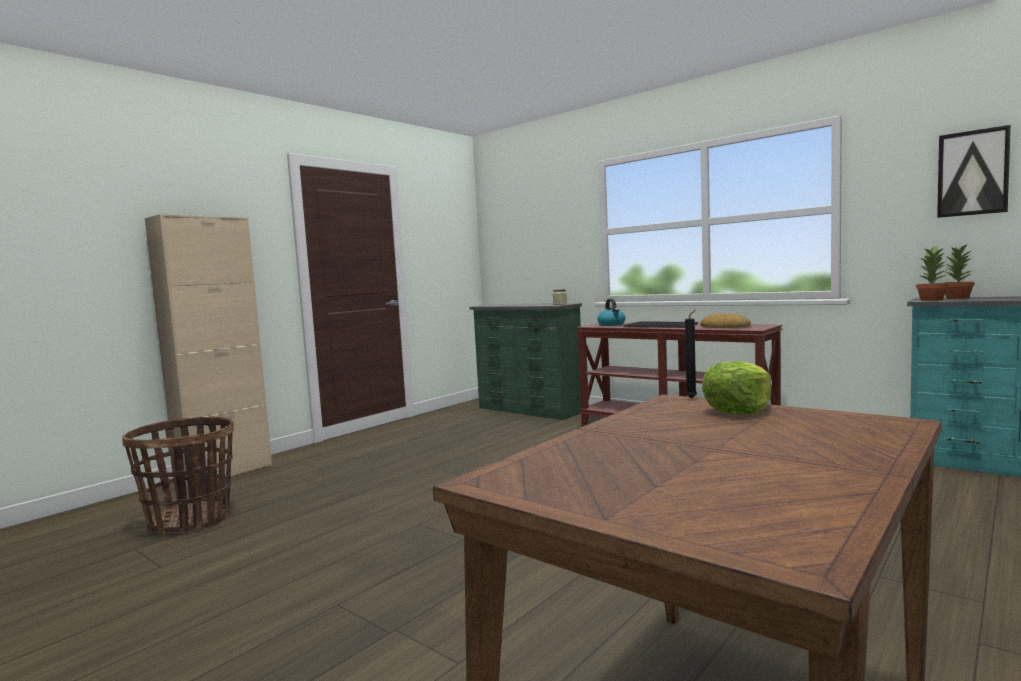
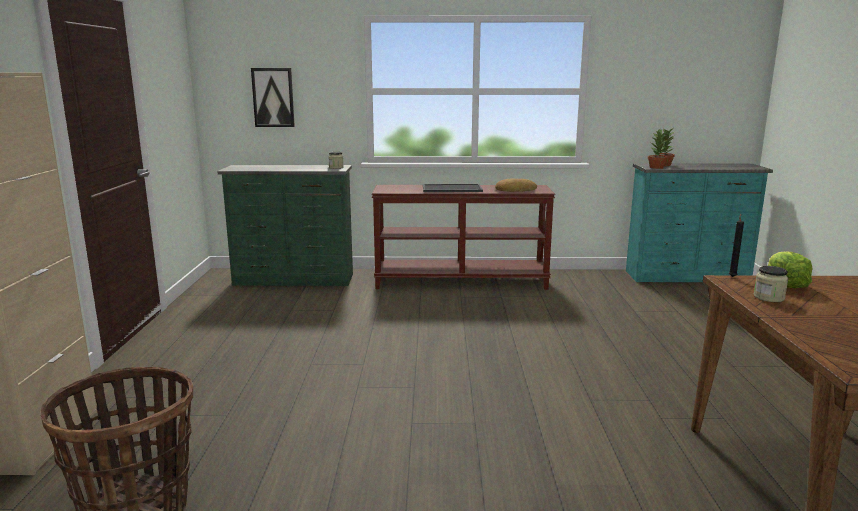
camera: 40 degrees left, 10 degrees up
(612, 325) = (400, 189): kettle -> none
(660, 417) = (768, 297): none -> jar
(972, 173) = (671, 75): picture -> picture (273, 97)

